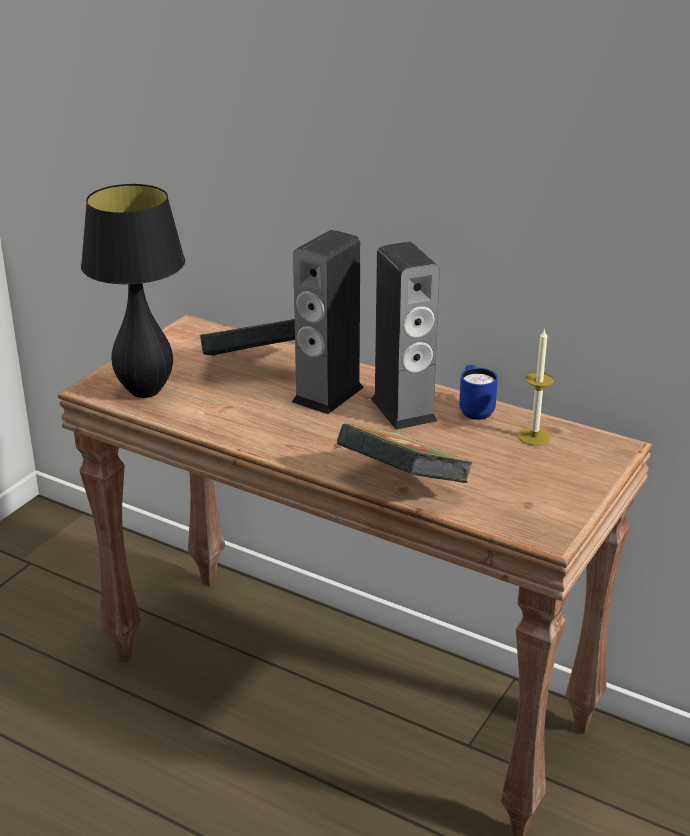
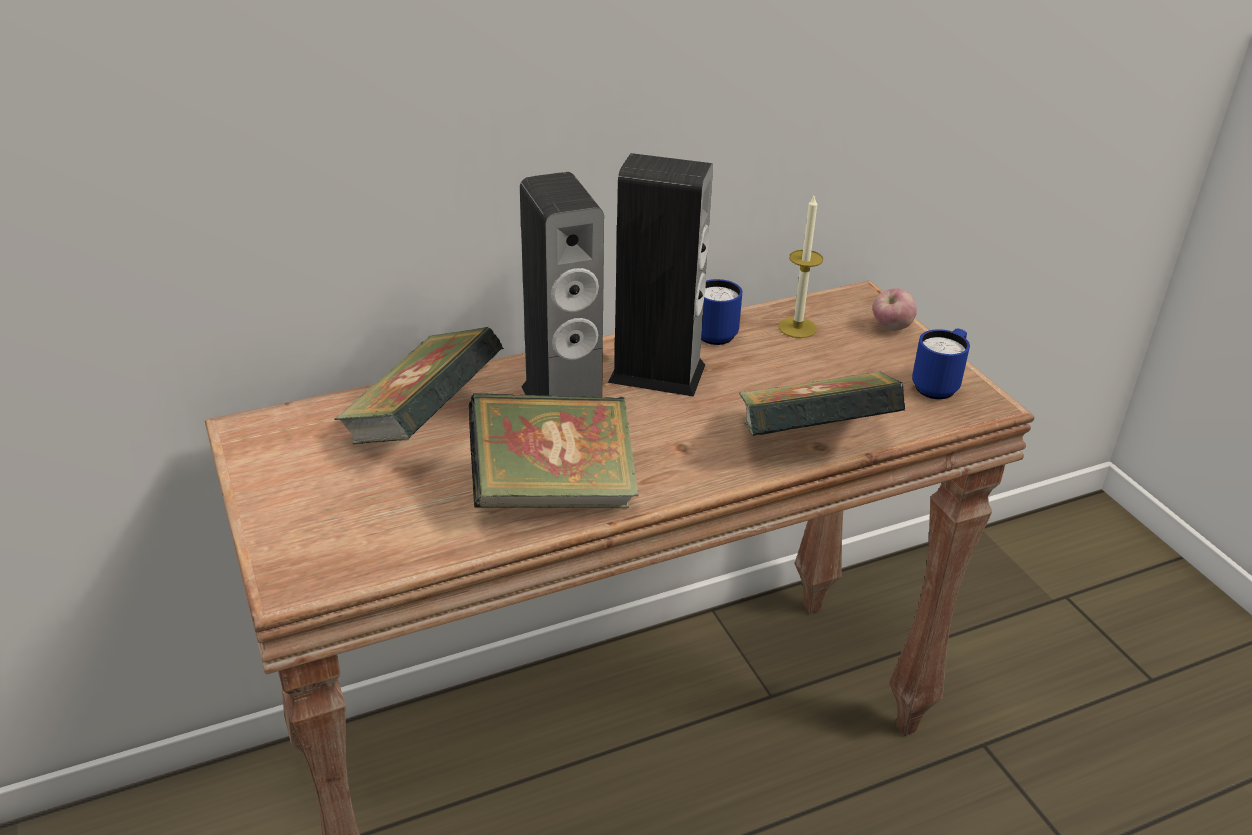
camera: 55 degrees left, 5 degrees up
(145, 391) = (368, 539): black table lamp -> none
(243, 423) = (553, 493): none -> book
(543, 511) = (938, 385): none -> blue mug
(593, 471) = (891, 328): none -> apple

